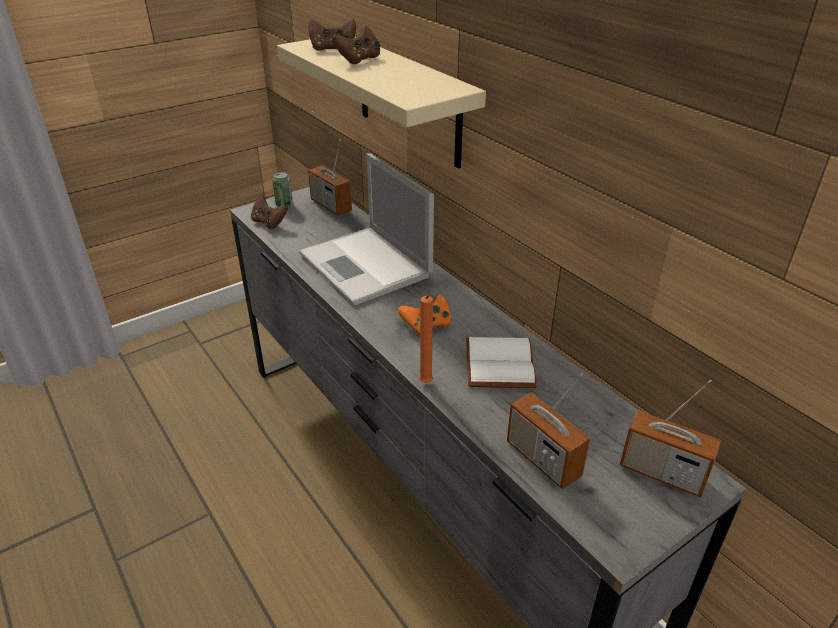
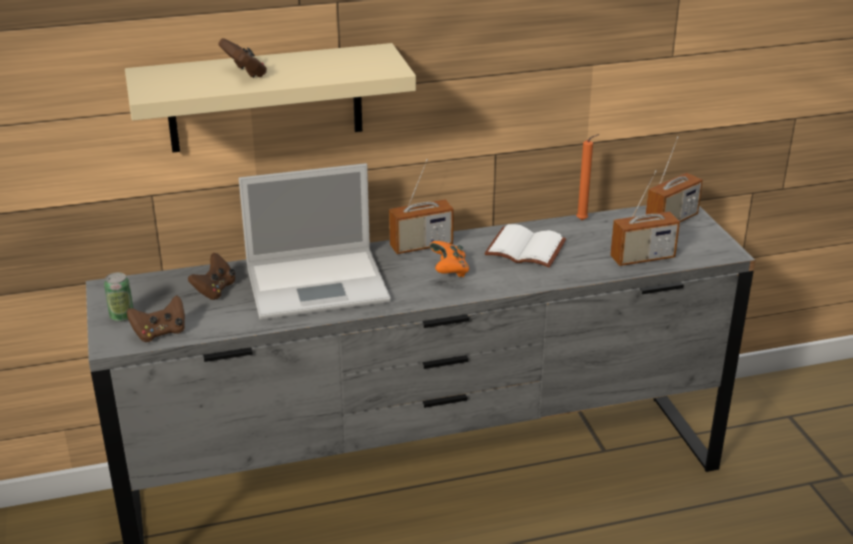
camera: 70 degrees left, 5 degrees down
(331, 206) = (159, 284): radio -> radio (421, 245)
(333, 49) = (188, 80): brown game controller -> brown game controller (215, 290)
(426, 384) = (534, 287): orange candle -> orange candle (583, 220)

